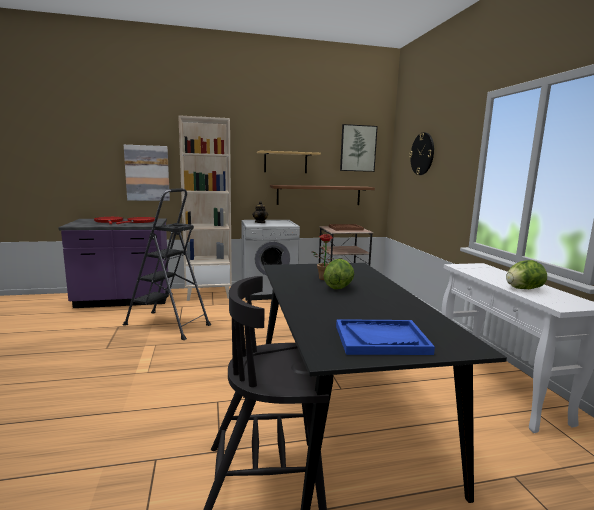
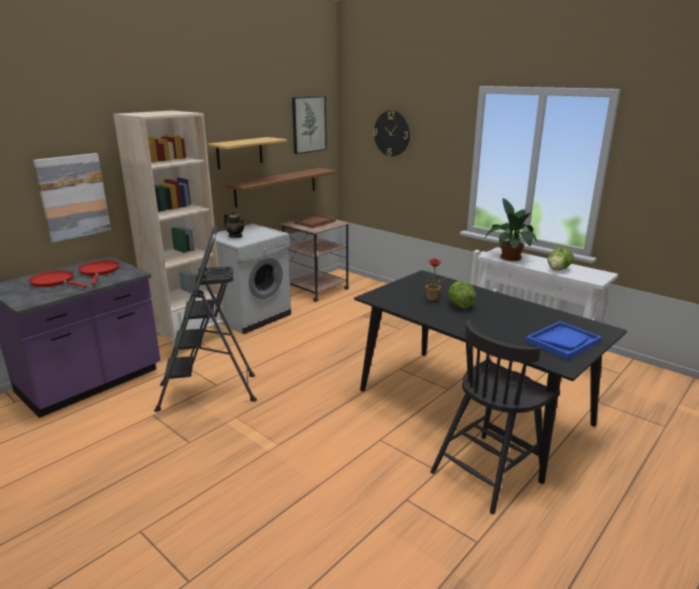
camera: 35 degrees left, 10 degrees up
(480, 270) = (509, 257): none -> potted plant

